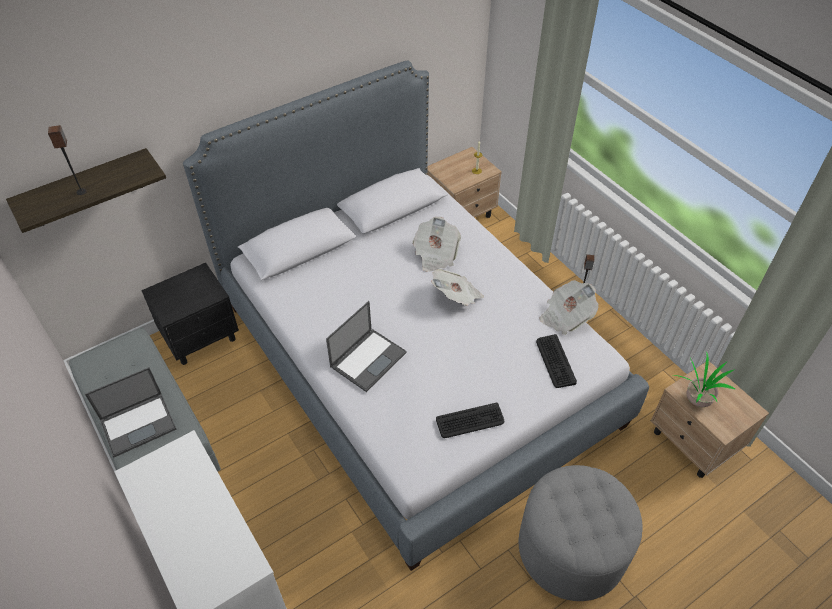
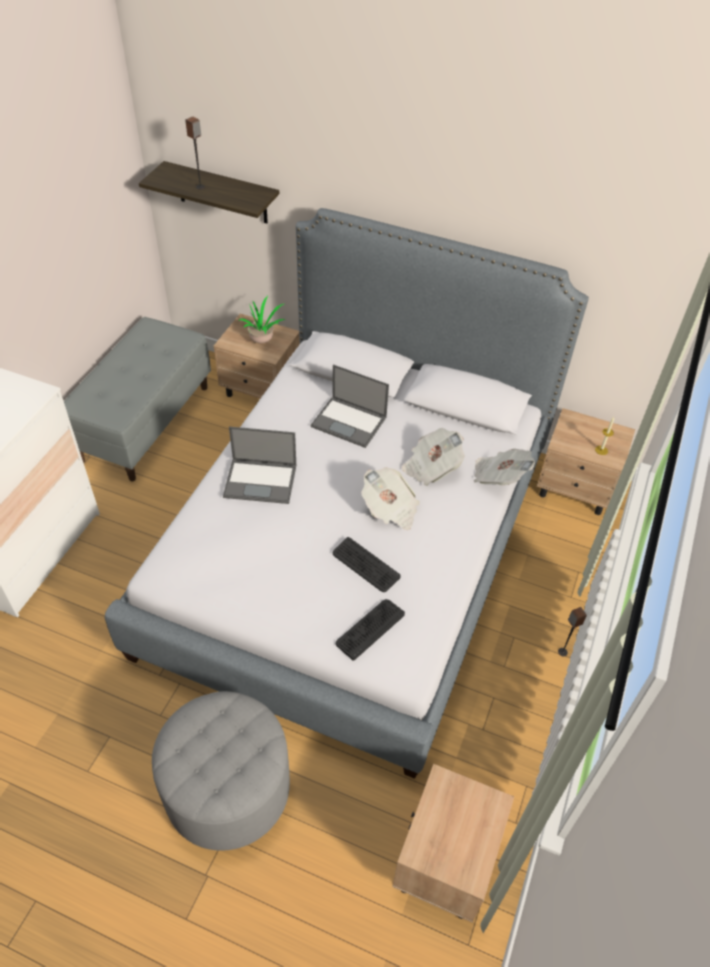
camera: 55 degrees right, 0 degrees up
(139, 423) = (112, 385): laptop -> laptop (350, 422)
(201, 337) = (261, 390): black nightstand -> beige nightstand
(470, 421) = (242, 589): keyboard -> keyboard (365, 565)
(566, 316) = (440, 612): newspaper -> newspaper (499, 476)
(696, 398) = (443, 804): potted plant -> potted plant (263, 340)

